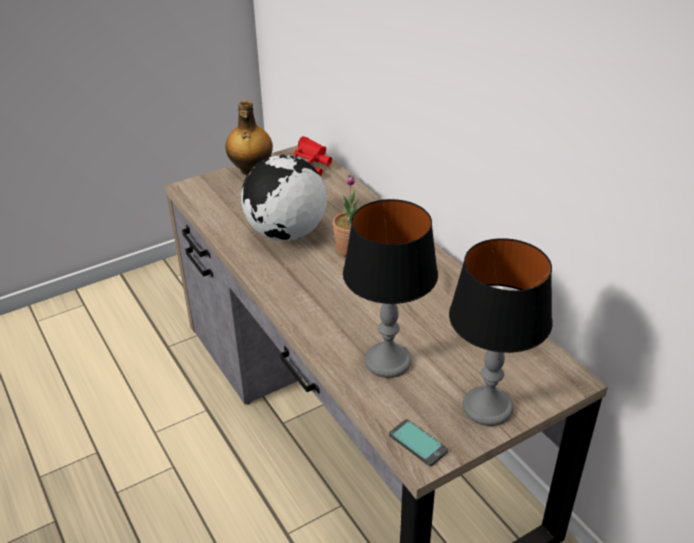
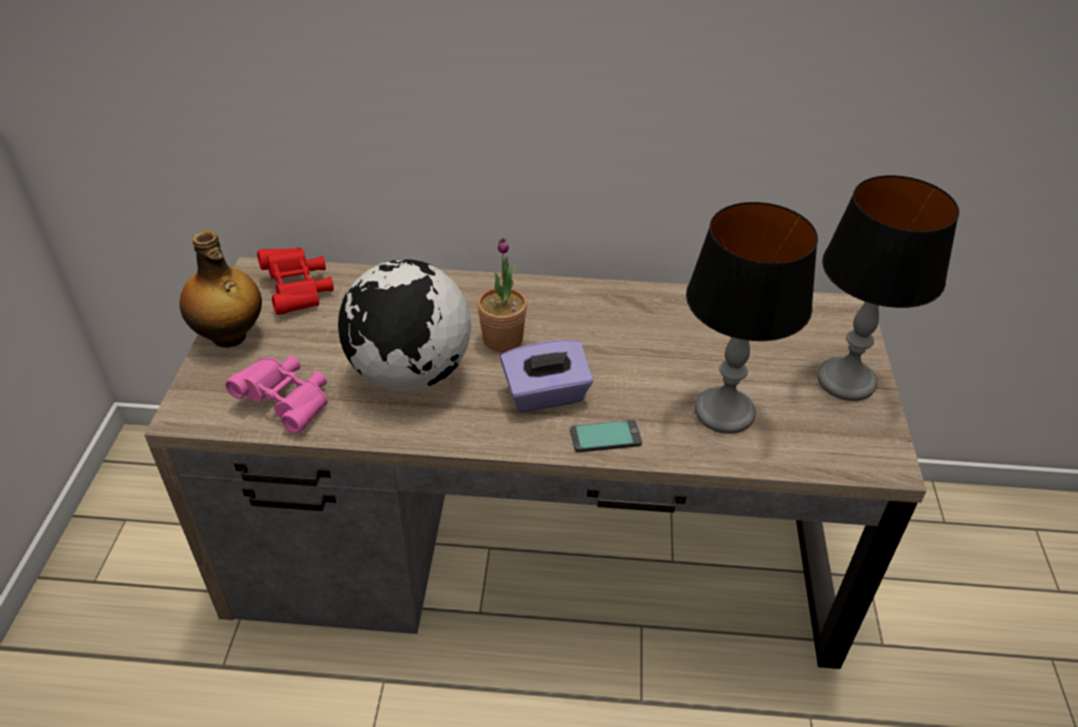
camera: 55 degrees left, 5 degrees up
(224, 209) = (287, 403): none -> pink binoculars
(322, 285) = (546, 395): none -> purple tissue box
(418, 443) = (863, 455): phone -> phone (605, 437)

